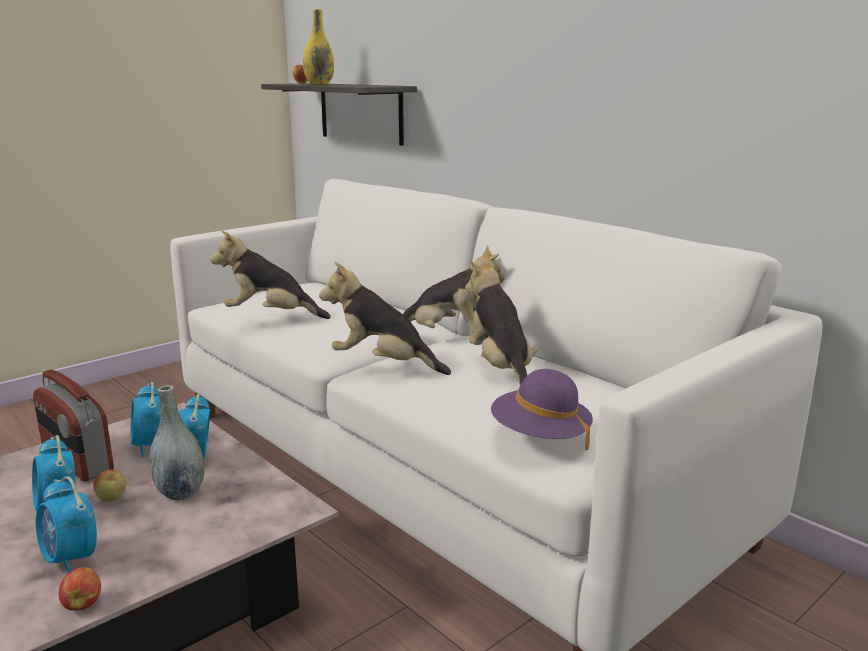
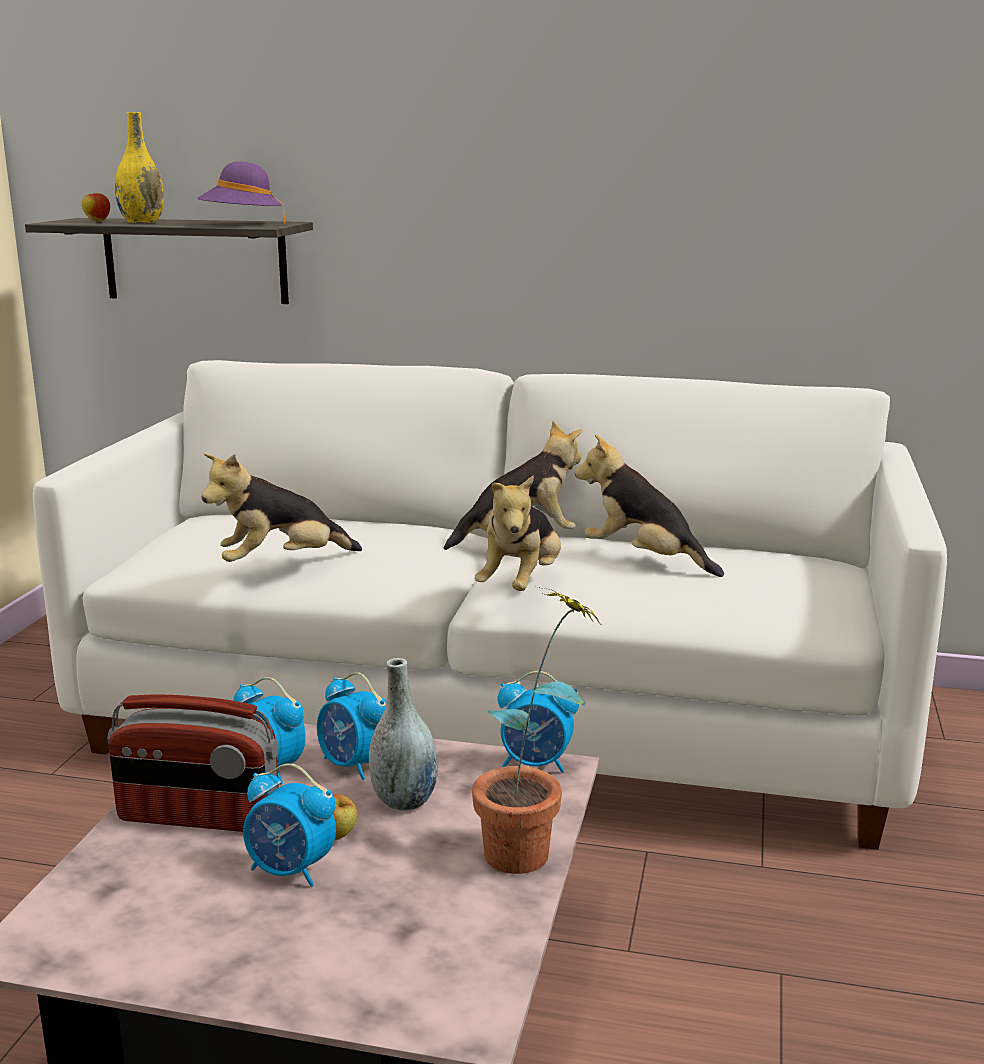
camera: 35 degrees left, 0 degrees up
(71, 559) = (410, 904): alarm clock -> alarm clock (536, 764)
(83, 604) = (507, 931): apple -> none
(192, 555) = (533, 847): none -> potted plant
(383, 364) = (521, 584): plush toy -> plush toy turned 60 degrees counterclockwise
(540, 436) = (779, 610): purple hat -> purple hat (241, 223)

